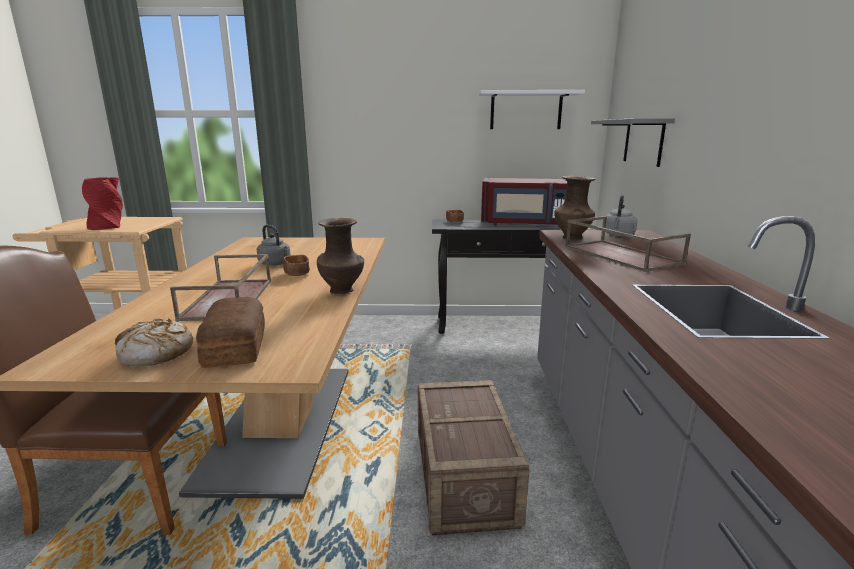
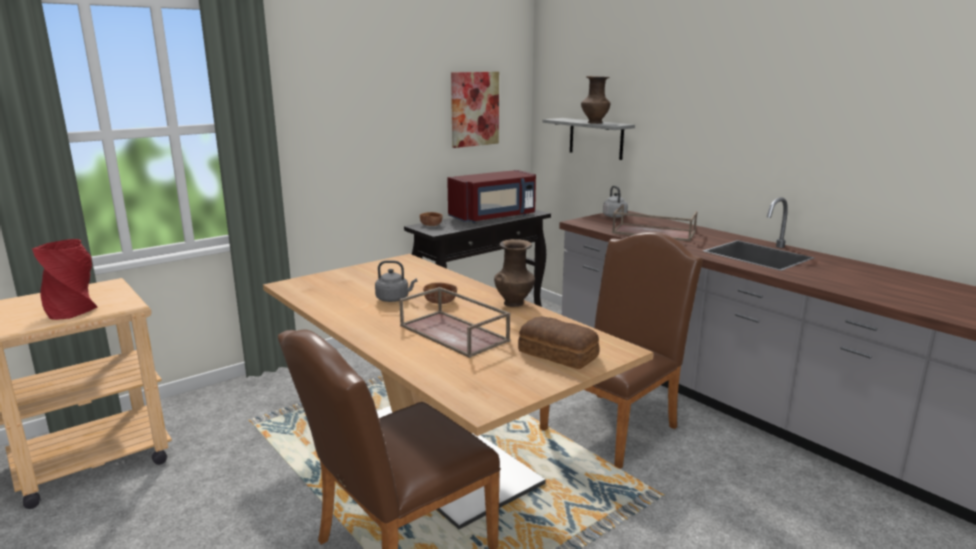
camera: 40 degrees left, 0 degrees up
(156, 353) = (526, 375): bread -> none
(465, 477) = (614, 425): crate -> brown chair
(526, 110) = (474, 109): white shelf -> picture
(571, 237) = (596, 224): brown vase -> brown vase (594, 122)

